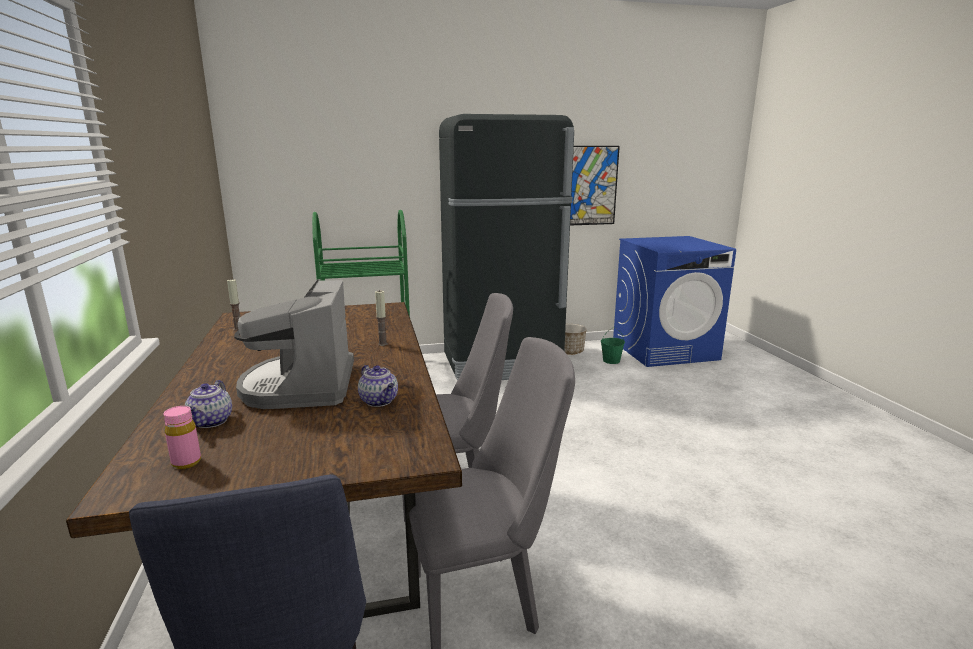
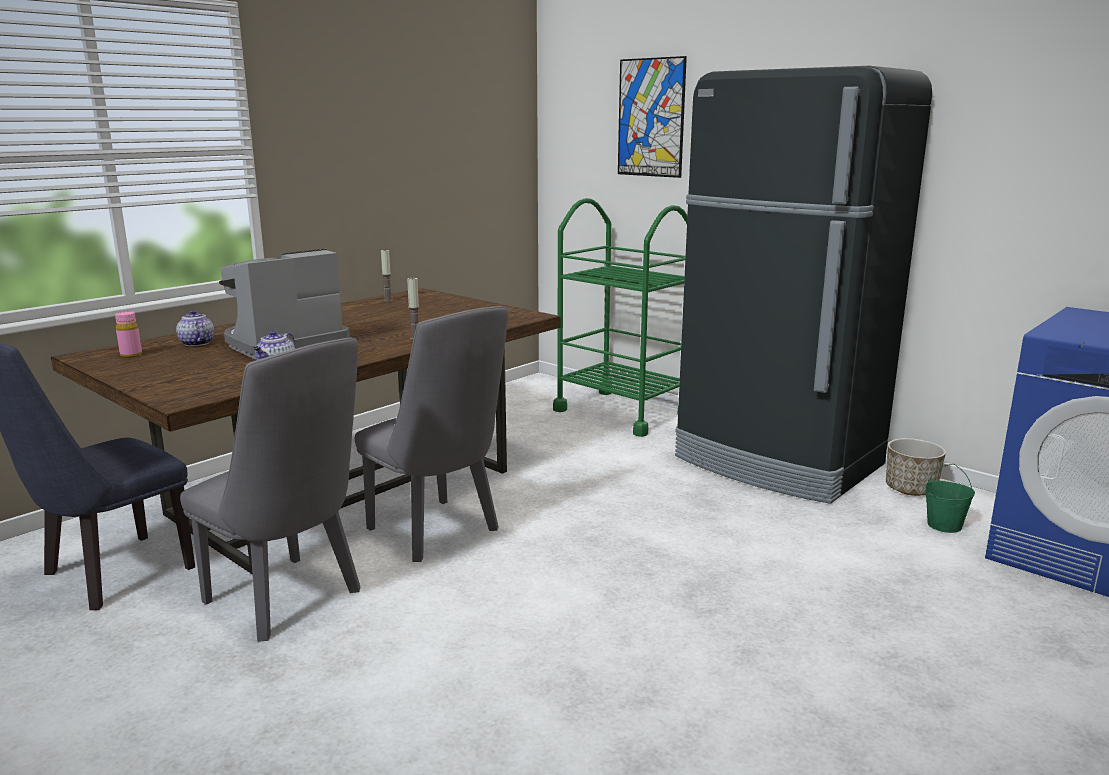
camera: 55 degrees right, 0 degrees up
(211, 422) = (196, 343): teapot -> teapot turned 90 degrees clockwise
(591, 186) = (1019, 196): picture -> picture (651, 118)

